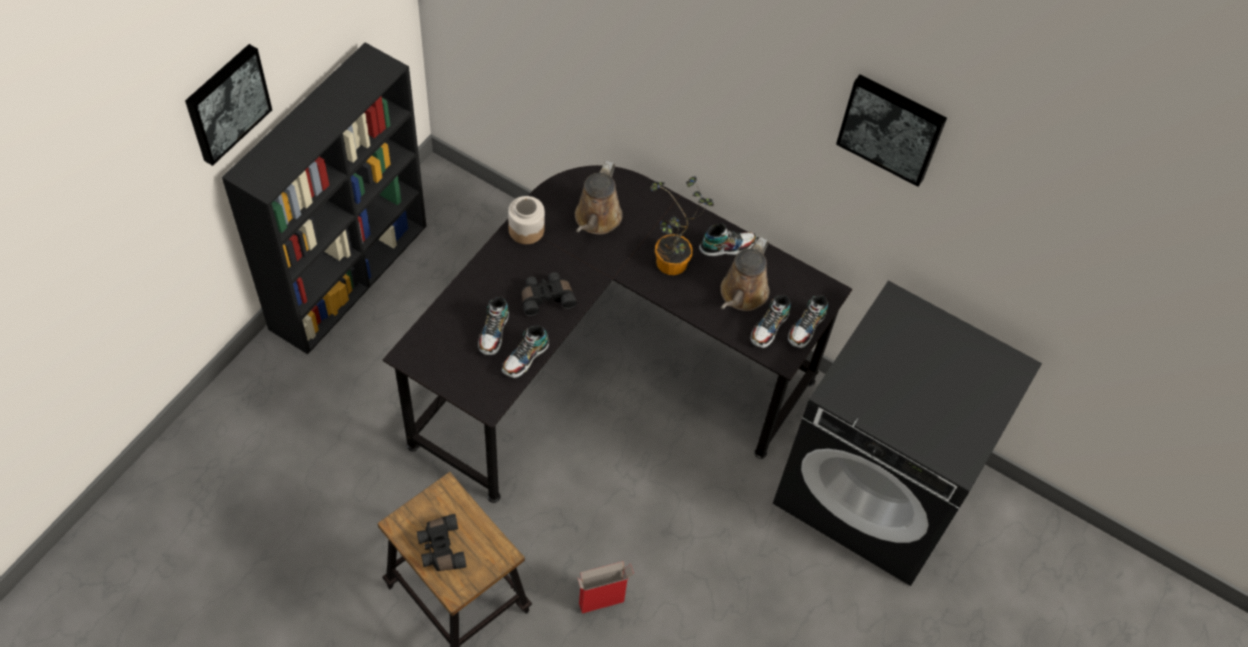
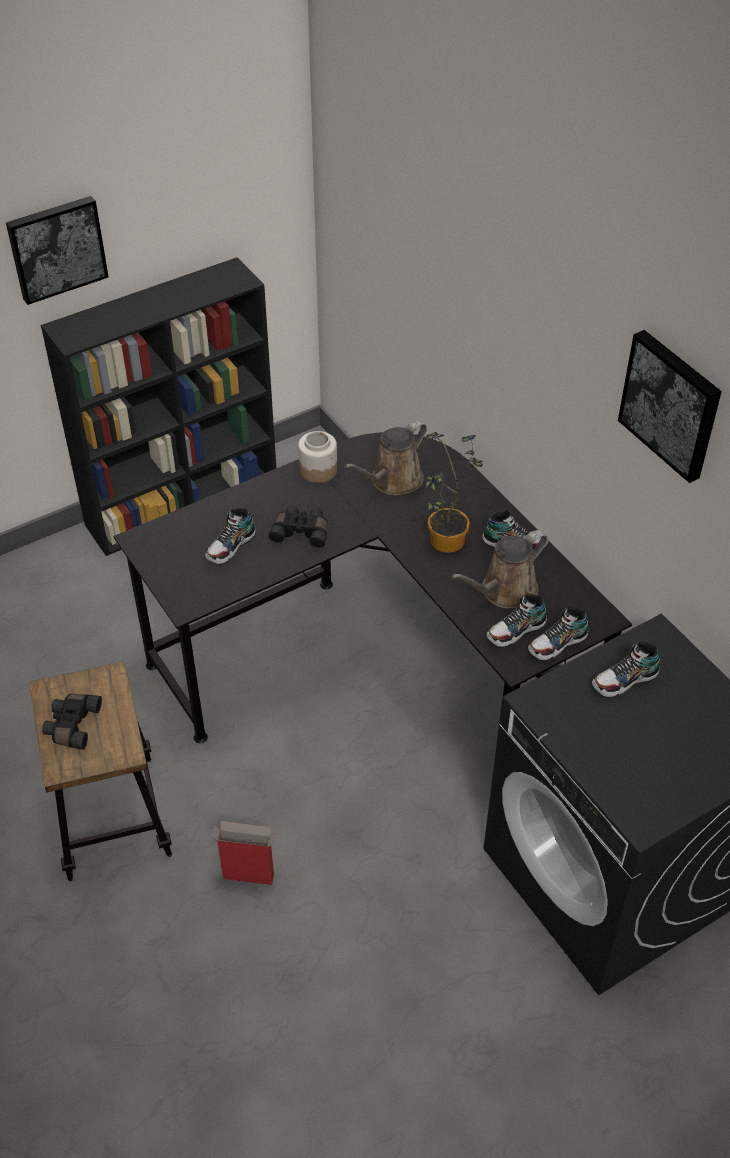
camera: 30 degrees right, 10 degrees down
(525, 358) = (247, 578): shoe -> shoe (624, 681)

